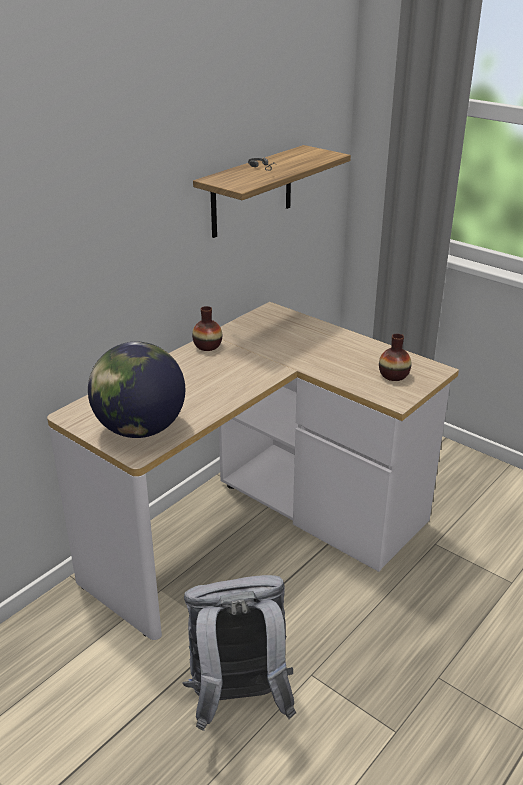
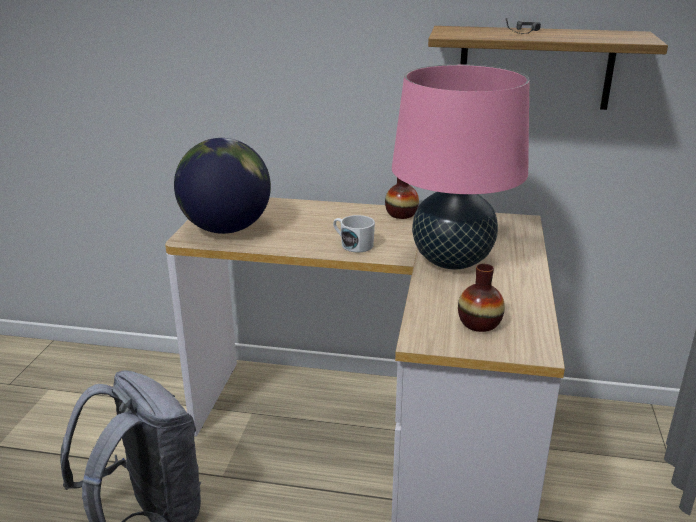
camera: 60 degrees right, 5 degrees down
(238, 381) = (353, 244): none -> white mug
(303, 354) = (452, 260): none -> pink table lamp

